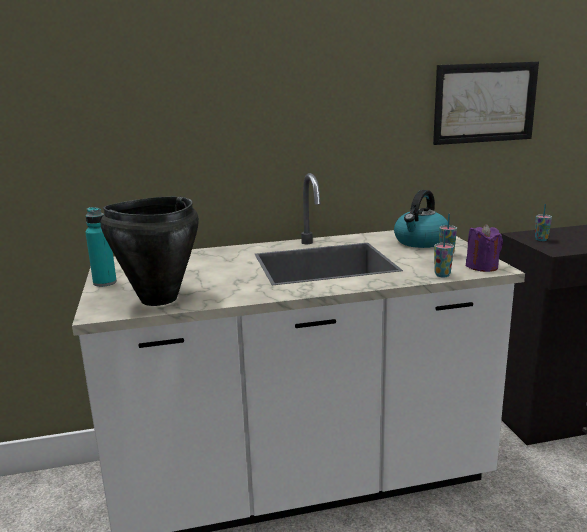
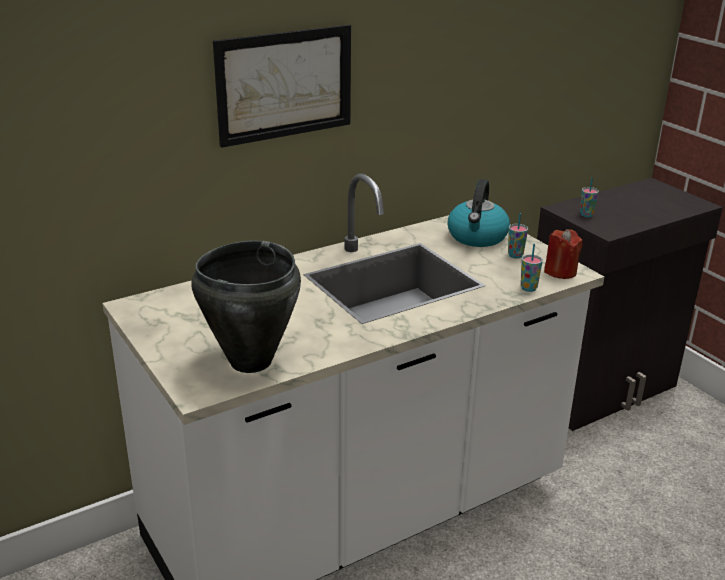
camera: 20 degrees left, 10 degrees up
(105, 282) = (160, 343): turquoise bottle -> none
(482, 267) = (560, 271): purple candle -> red candle
(485, 103) = (529, 64): picture -> picture (285, 84)

